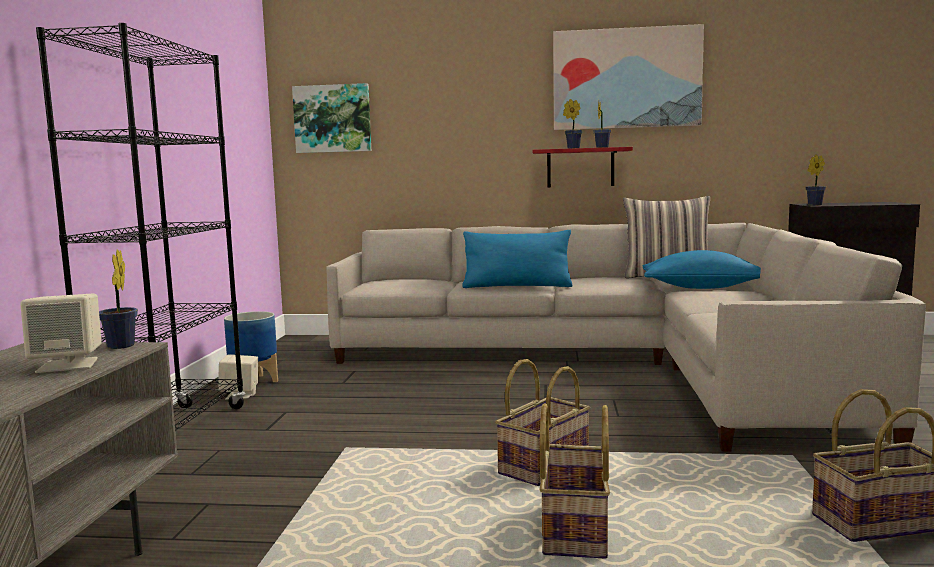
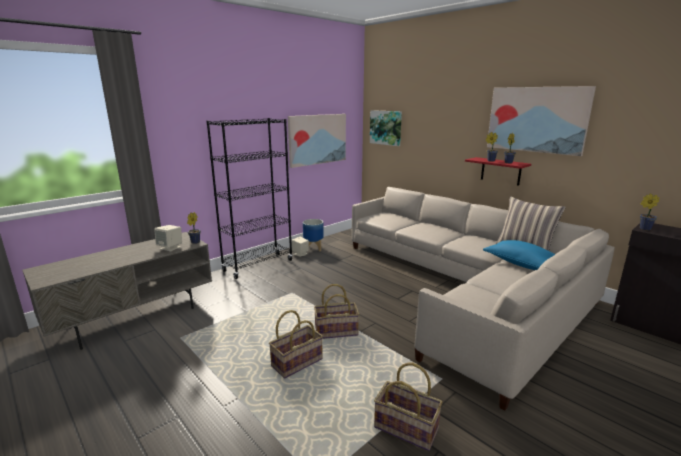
camera: 40 degrees right, 10 degrees up
(217, 133) = (317, 139): none -> picture
(517, 286) = (430, 235): blue pillow -> none

